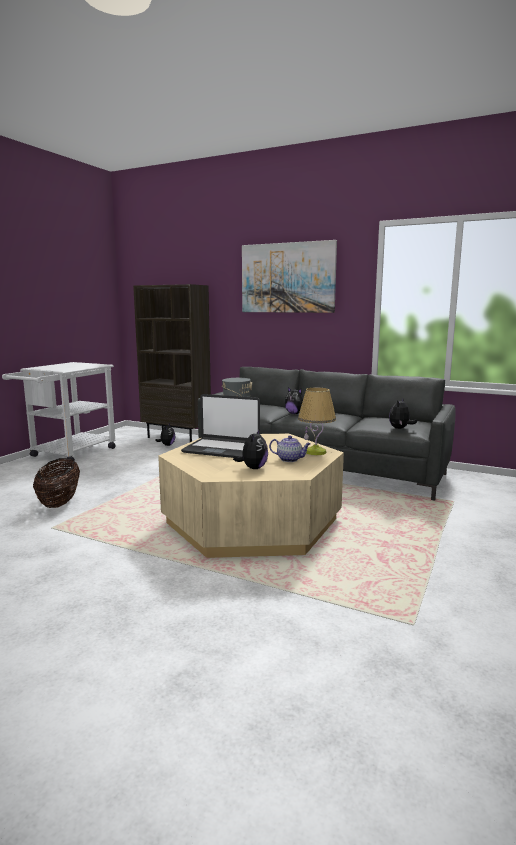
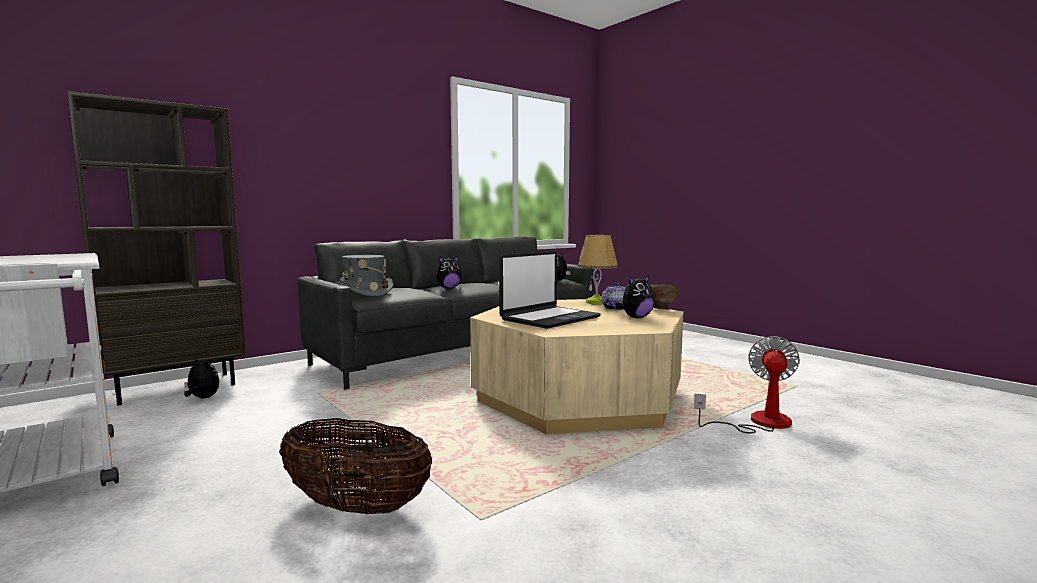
camera: 65 degrees left, 5 degrees down
(253, 468) = (636, 318): plush toy -> plush toy turned 105 degrees clockwise
(254, 600) = (758, 423): none -> fan
(287, 278) = (350, 123): picture -> none
(305, 472) = (660, 310): none -> brown bowl

